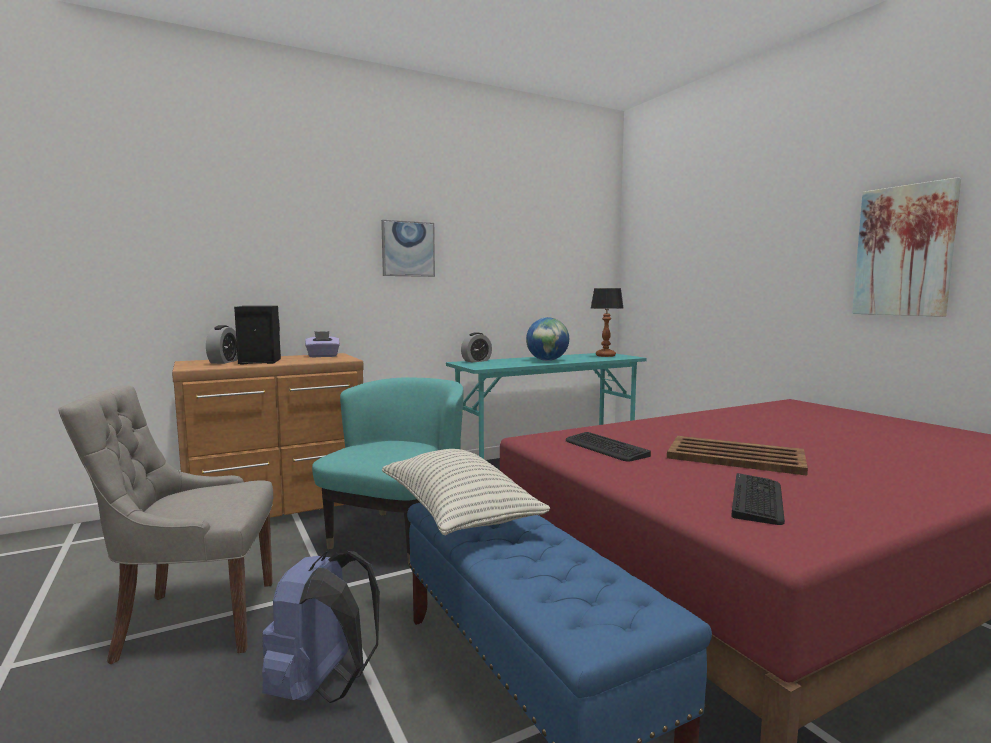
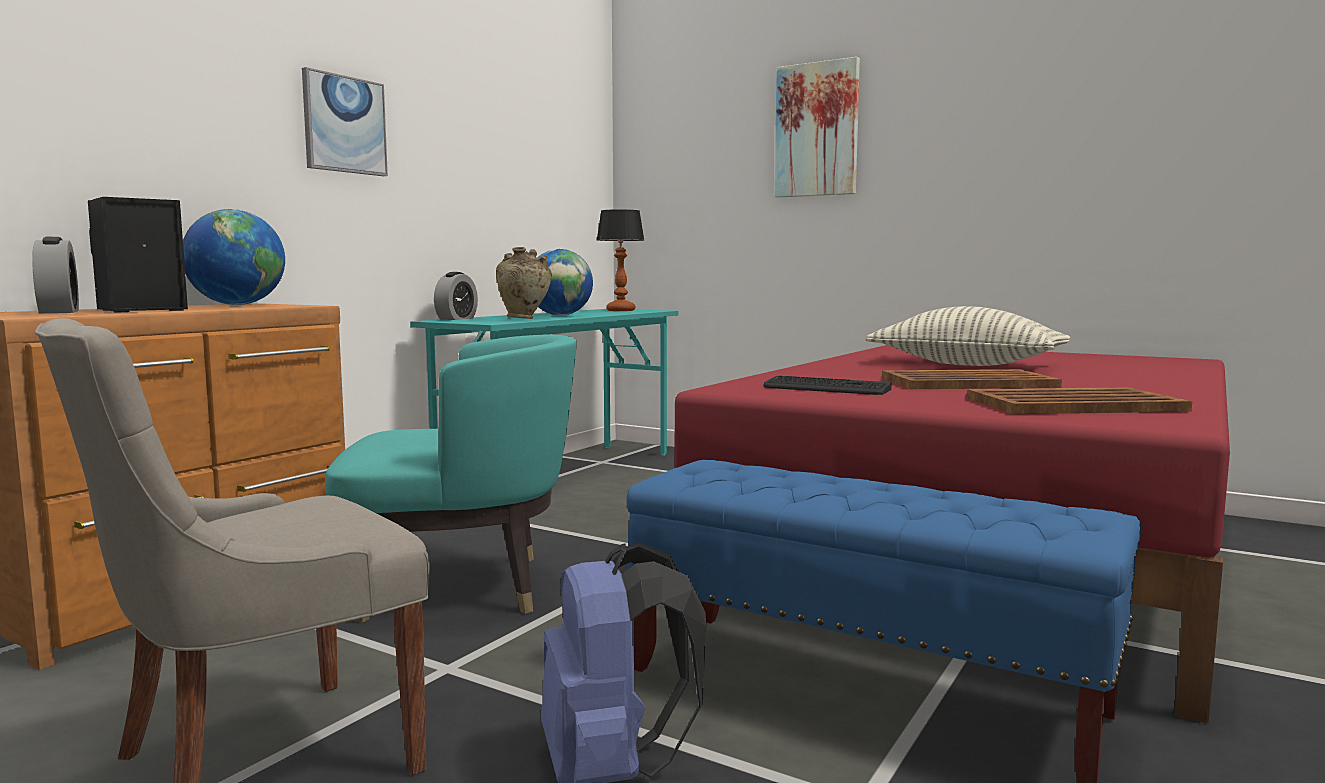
camera: 30 degrees left, 0 degrees up
(323, 356) = (237, 305): purple tissue box -> globe
(398, 535) = (459, 587): turquoise armchair -> turquoise armchair turned 90 degrees clockwise
(457, 514) = (721, 482): pillow -> pillow (966, 364)
(513, 363) = (524, 319): none -> beige vase
(757, 500) = (1071, 404): keyboard -> brown tray
(904, 251) = (1013, 161): picture -> picture (817, 130)

